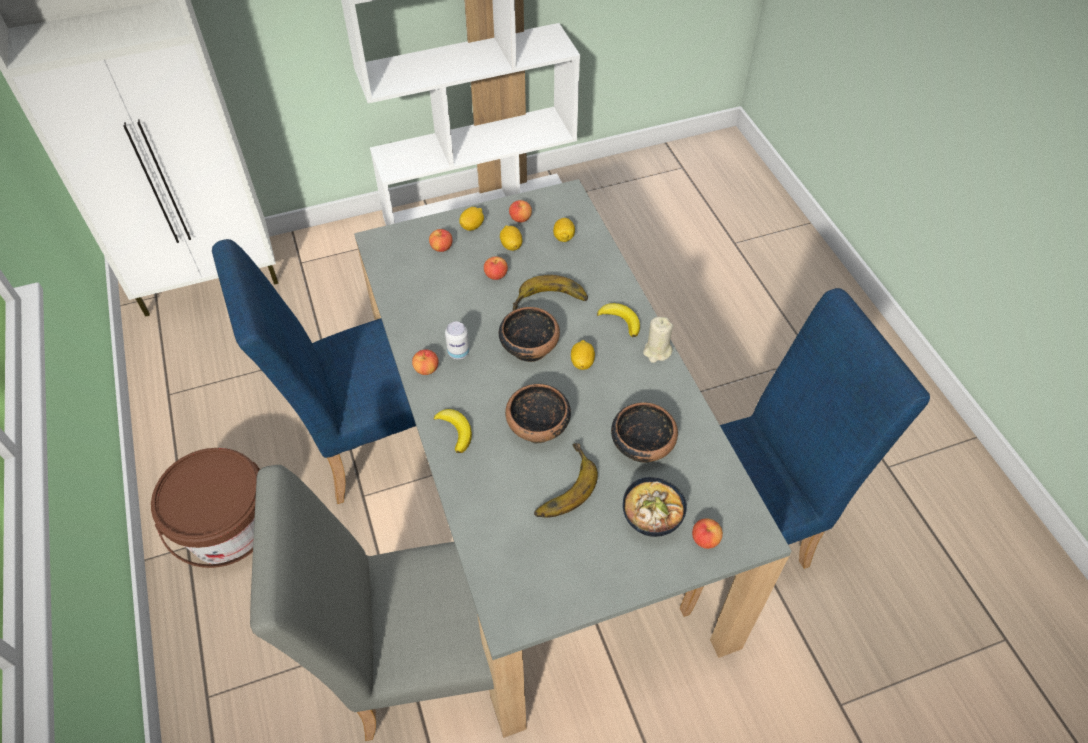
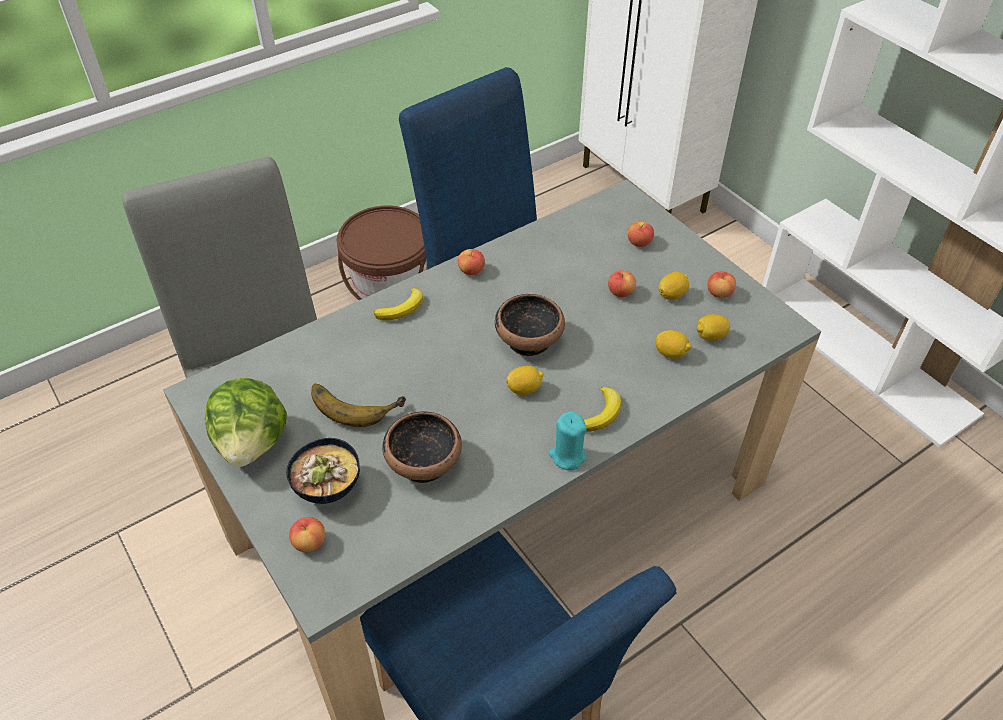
camera: 75 degrees right, 5 degrees down
(458, 352) = (501, 288): can -> none
(472, 226) = (684, 258): lemon -> lemon (671, 353)
(538, 427) = (424, 369): bowl -> none
(550, 303) = (601, 345): banana -> none
(586, 575) = (253, 442): none -> lettuce
(657, 351) = (567, 456): beige candle -> turquoise candle

